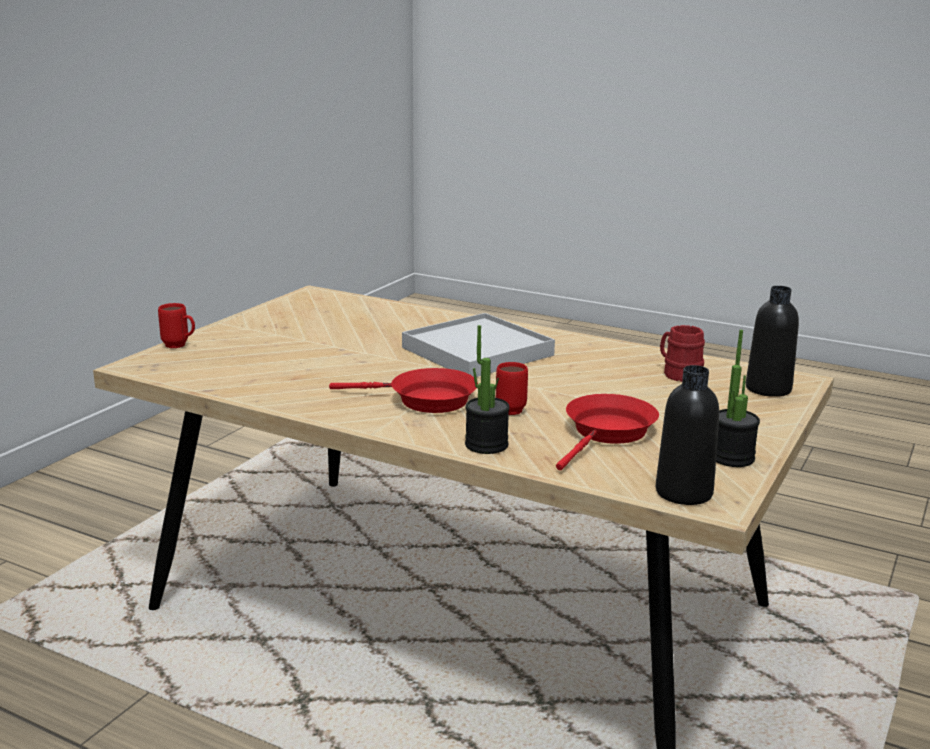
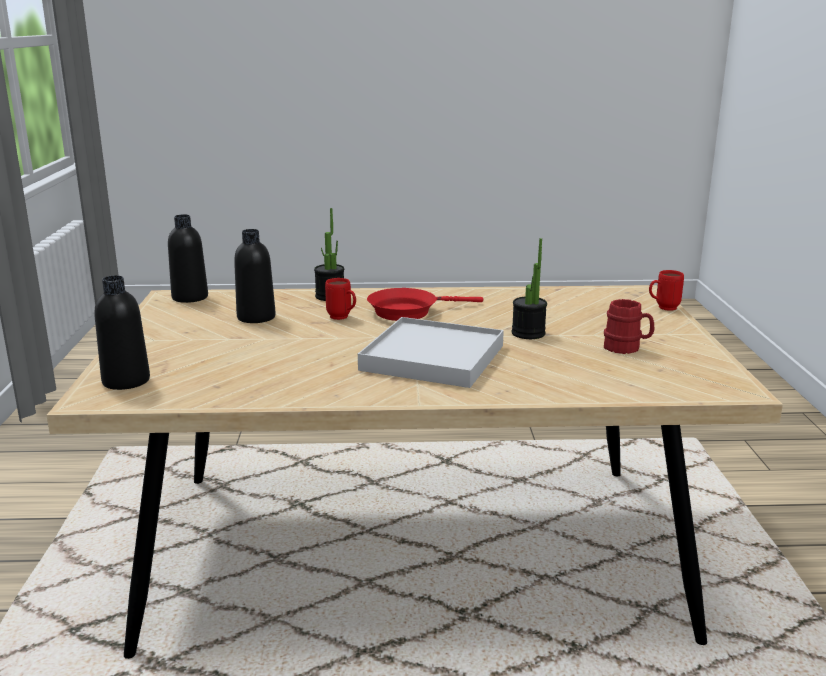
camera: 150 degrees right, 0 degrees up
(607, 433) = (256, 317): red frying pan -> black bottle
(678, 374) = (221, 378): red mug -> red mug (627, 348)
(732, 458) = (160, 320): potted plant -> potted plant (528, 333)

